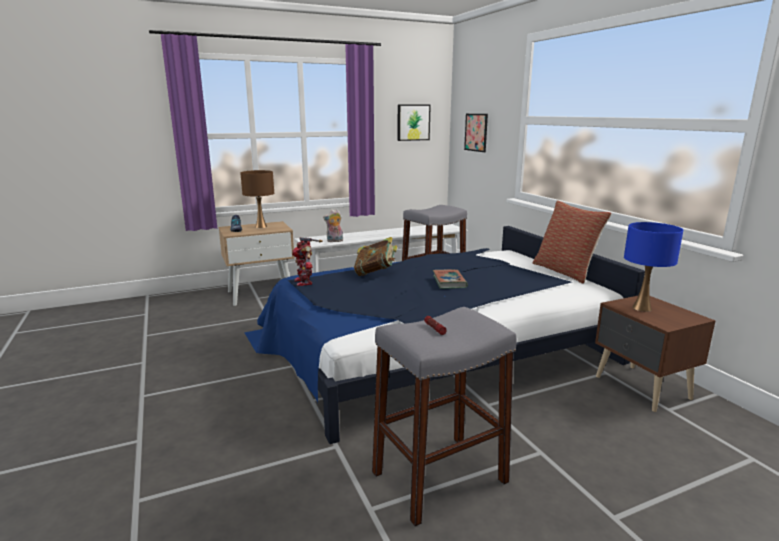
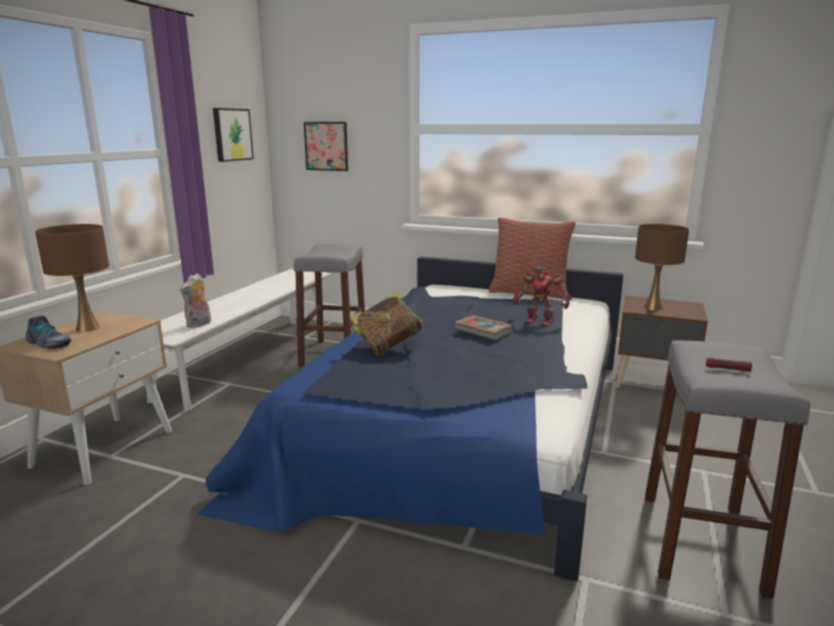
camera: 45 degrees left, 0 degrees up
(305, 282) = (332, 386): toy robot -> toy robot (539, 320)
(642, 308) = (653, 307): blue table lamp -> brown table lamp

